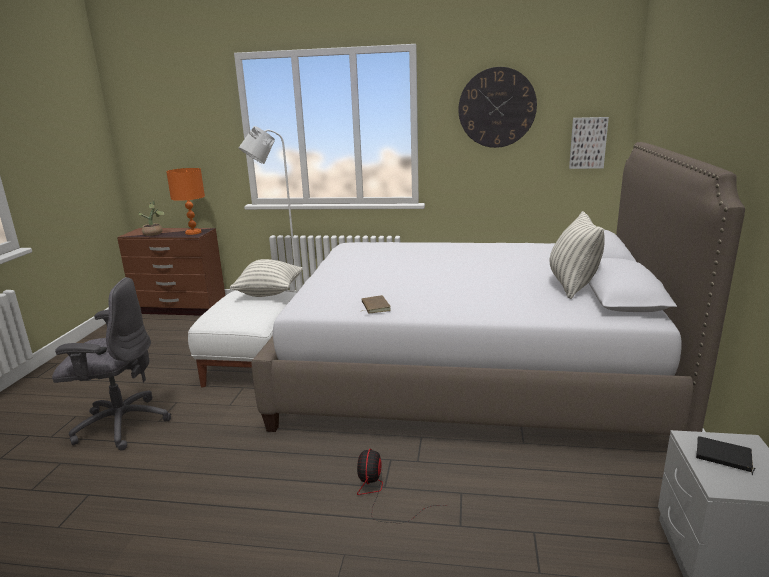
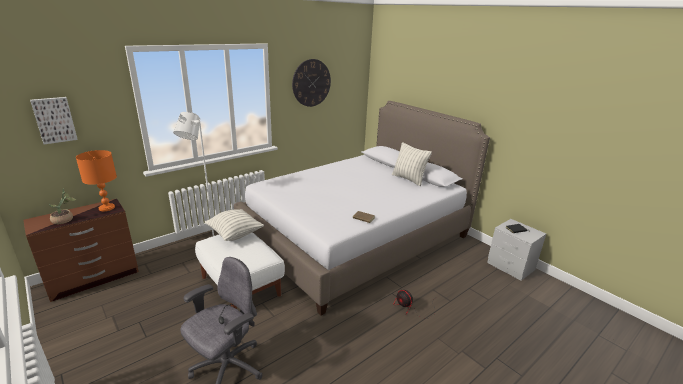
camera: 50 degrees left, 5 degrees up
(587, 143) = (351, 99): picture -> picture (54, 120)

